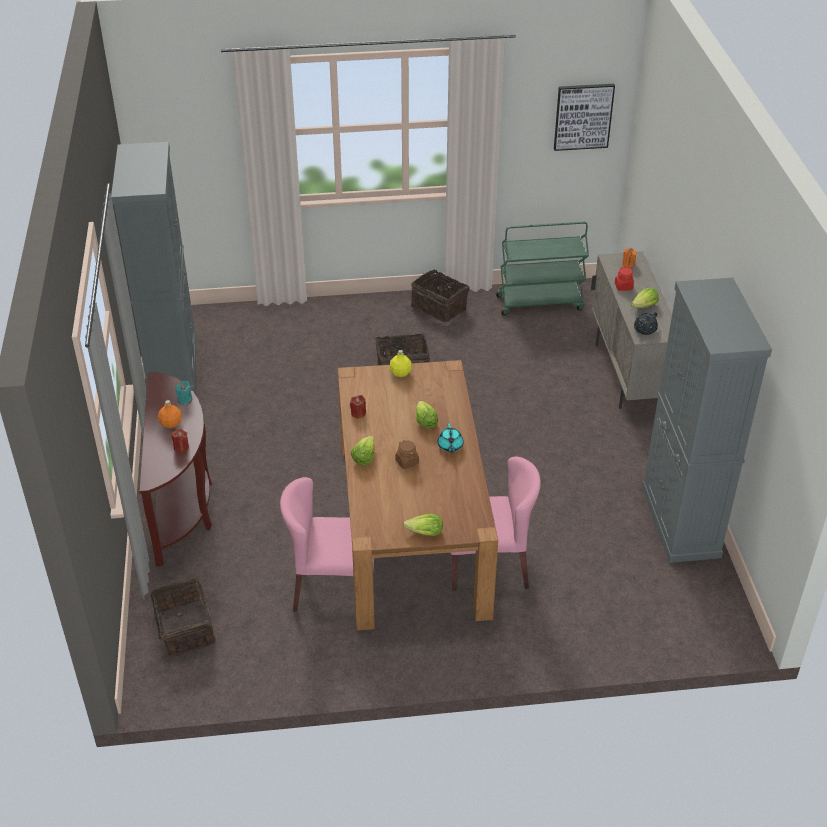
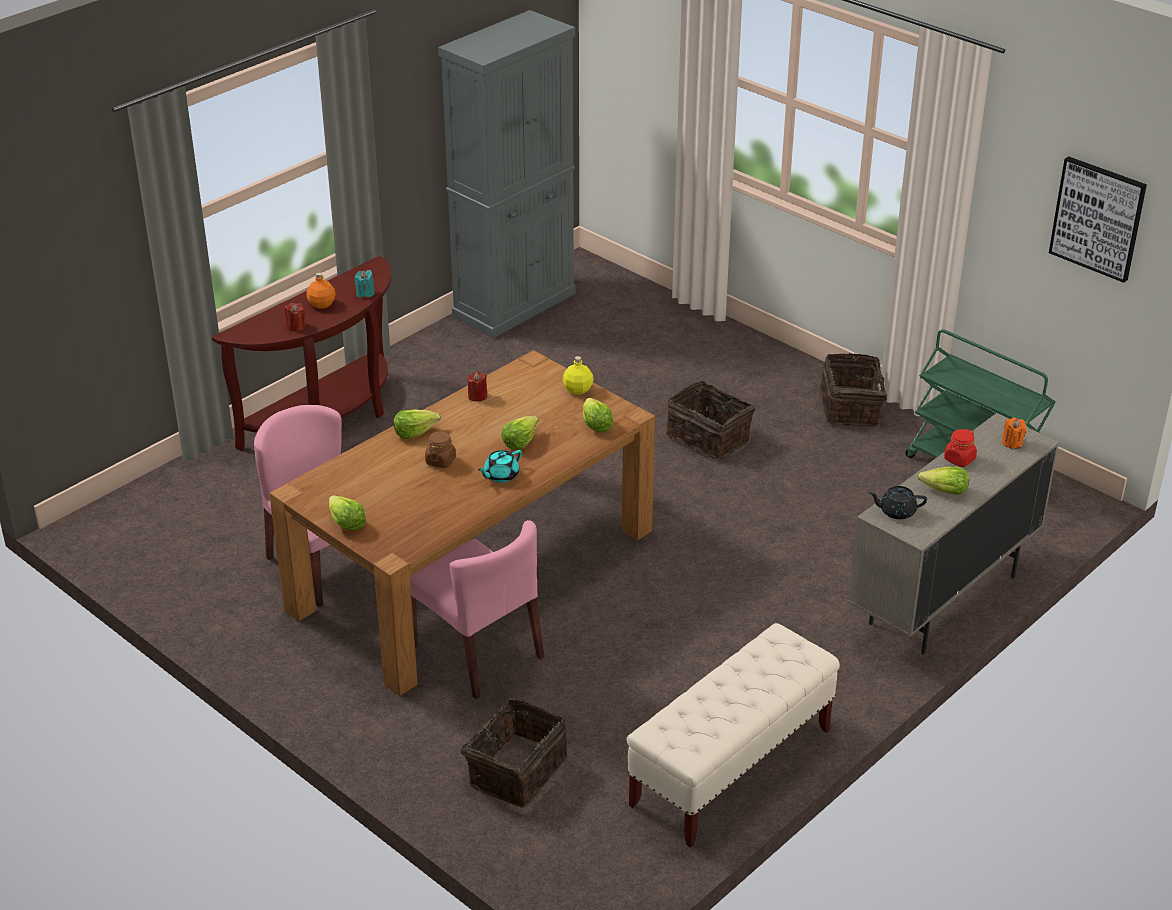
camera: 50 degrees right, 5 degrees down
(184, 630) = (173, 508): basket -> basket (515, 771)
(443, 385) = (595, 424): none -> lettuce
(680, 521) = (731, 768): grey cabinet -> beige bench

